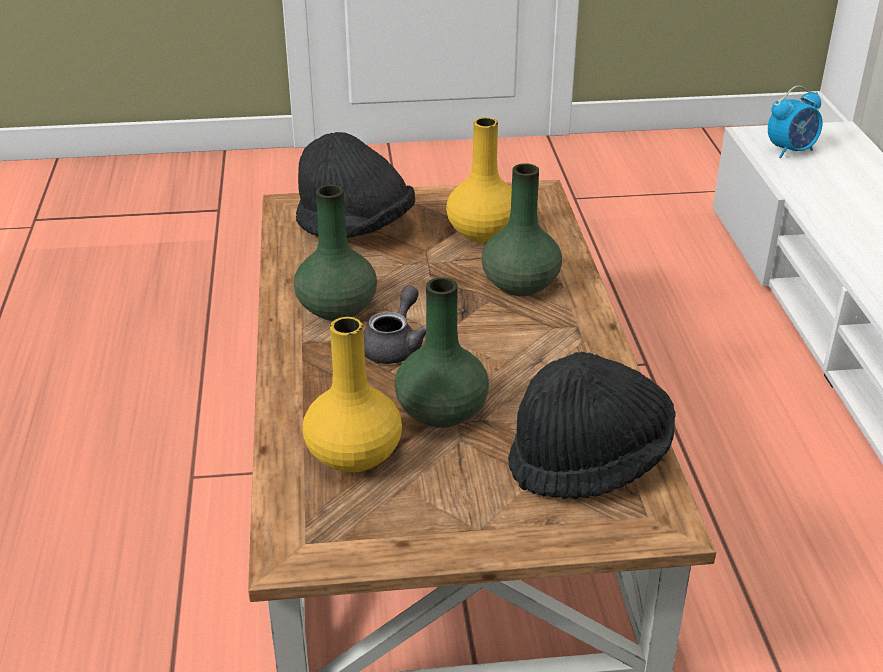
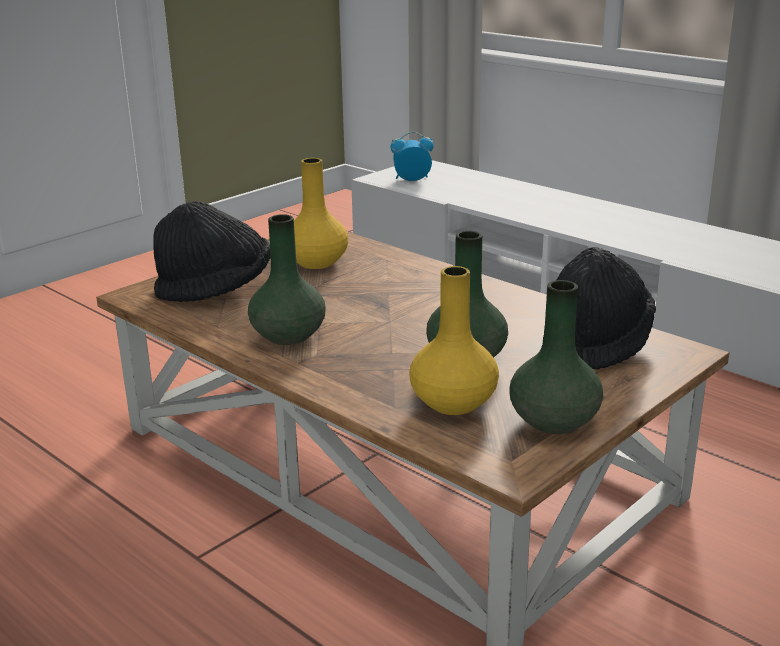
camera: 40 degrees left, 10 degrees down
(395, 346) = (370, 338): grey teapot -> none
(520, 285) = (394, 279): green vase -> green vase (555, 422)
(791, 151) = (411, 180): alarm clock -> alarm clock turned 120 degrees counterclockwise

